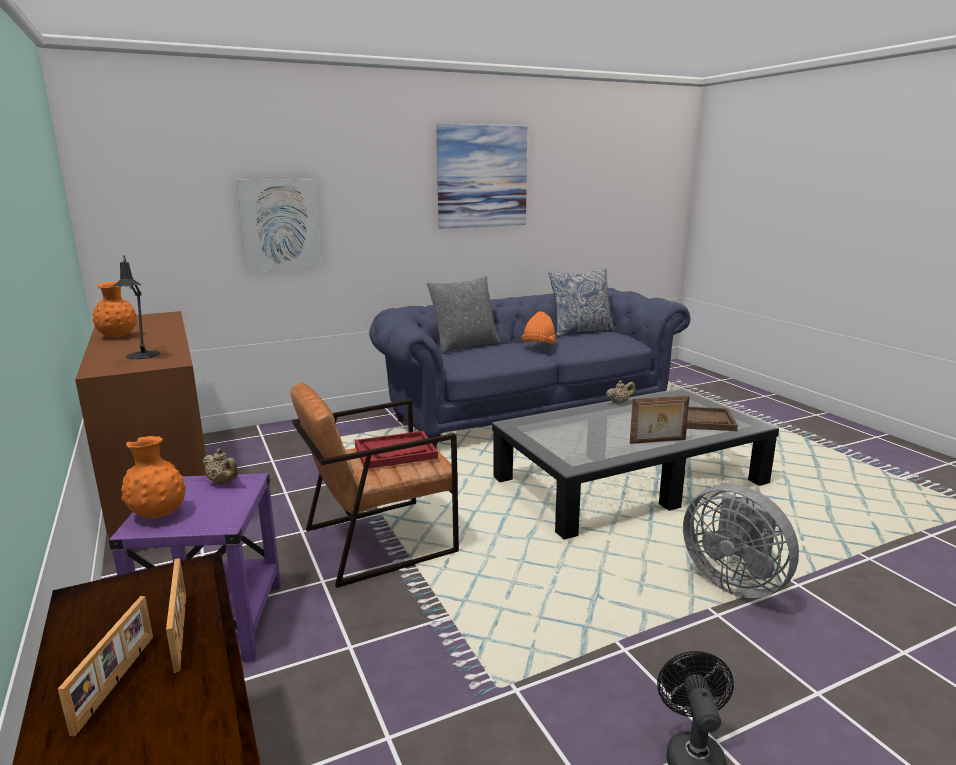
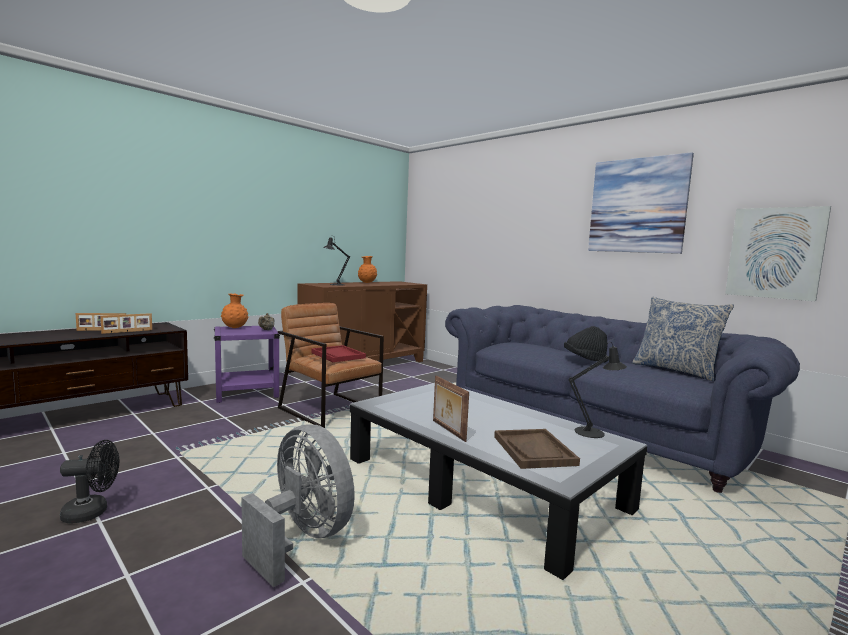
camera: 70 degrees right, 10 degrees down
(280, 225) = (484, 241): picture -> picture (775, 253)
(465, 346) = (545, 345): grey pillow -> none
(538, 346) = (584, 360): orange hat -> black hat
(619, 402) = (542, 416): beige teapot -> none
(660, 395) = (594, 432): none -> black table lamp
(734, 581) = (302, 539): grey fan -> grey fan turned 105 degrees clockwise

